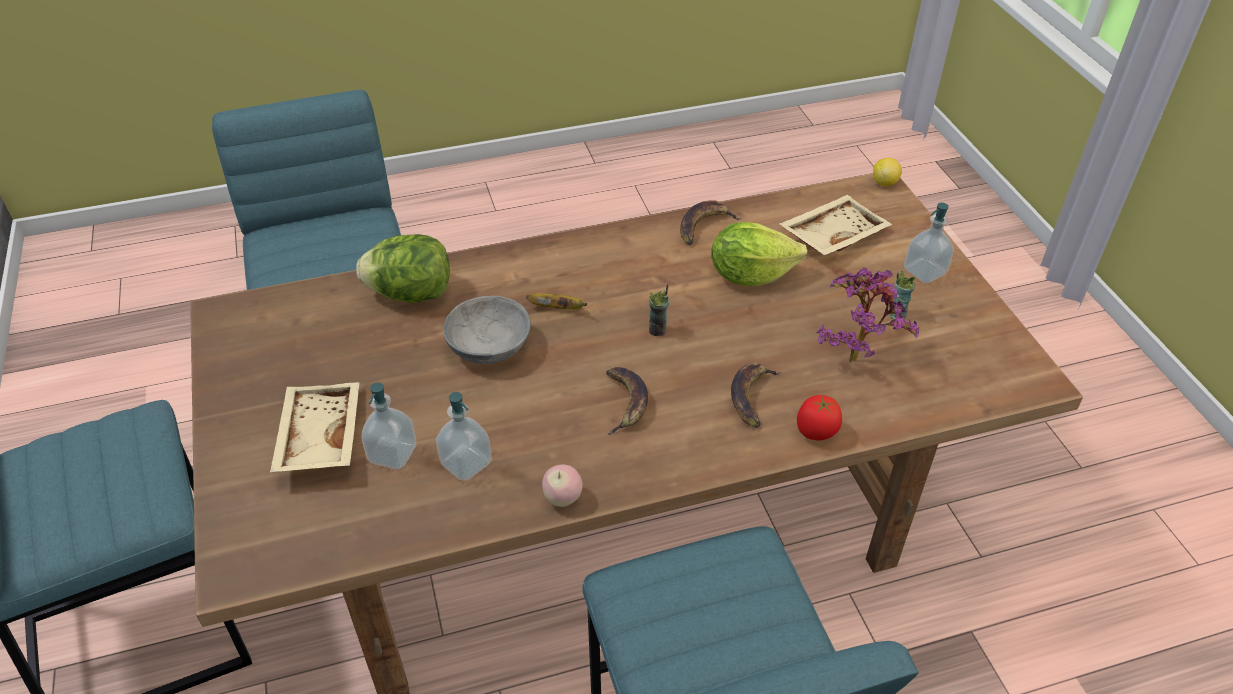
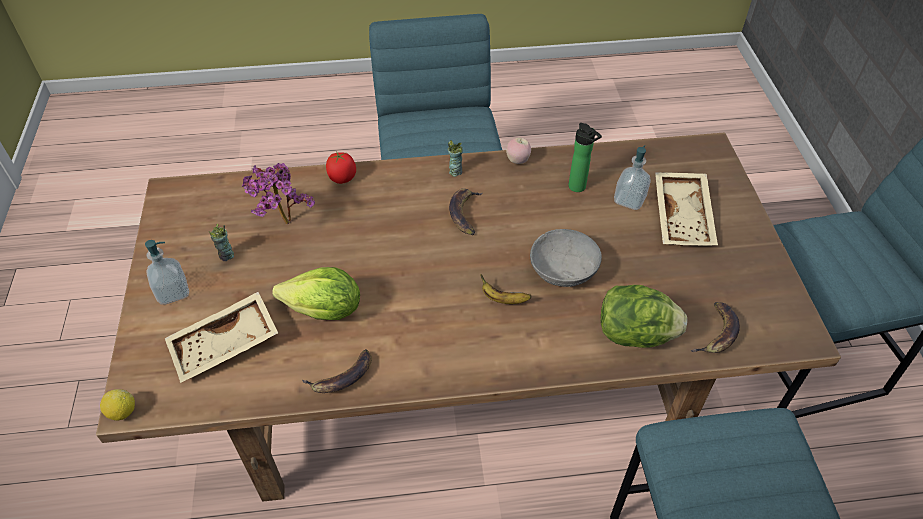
camera: 170 degrees left, 5 degrees up
(466, 463) = (579, 188): soap dispenser -> bottle
(658, 330) = (424, 267): cup -> cup (455, 171)
(752, 396) = (374, 206): banana -> banana (717, 333)

